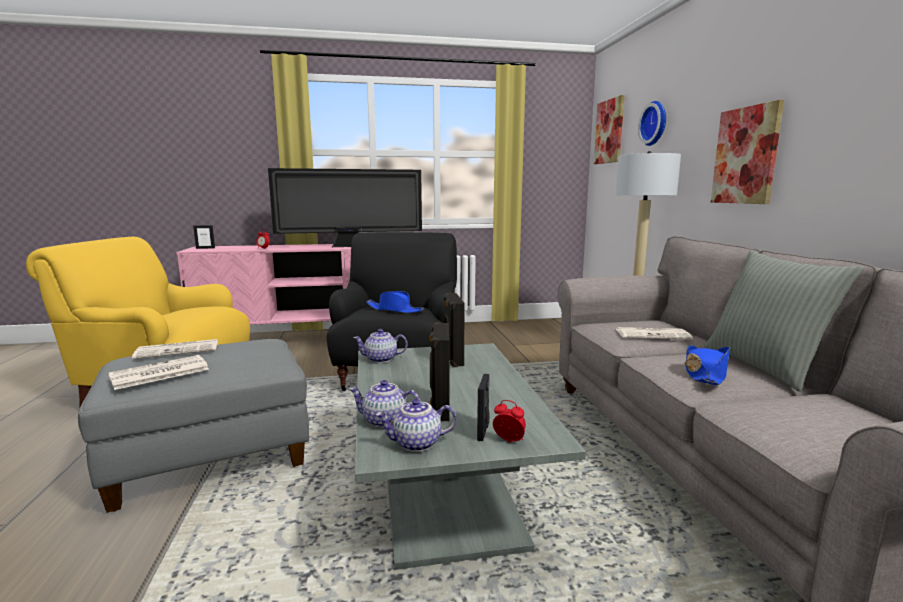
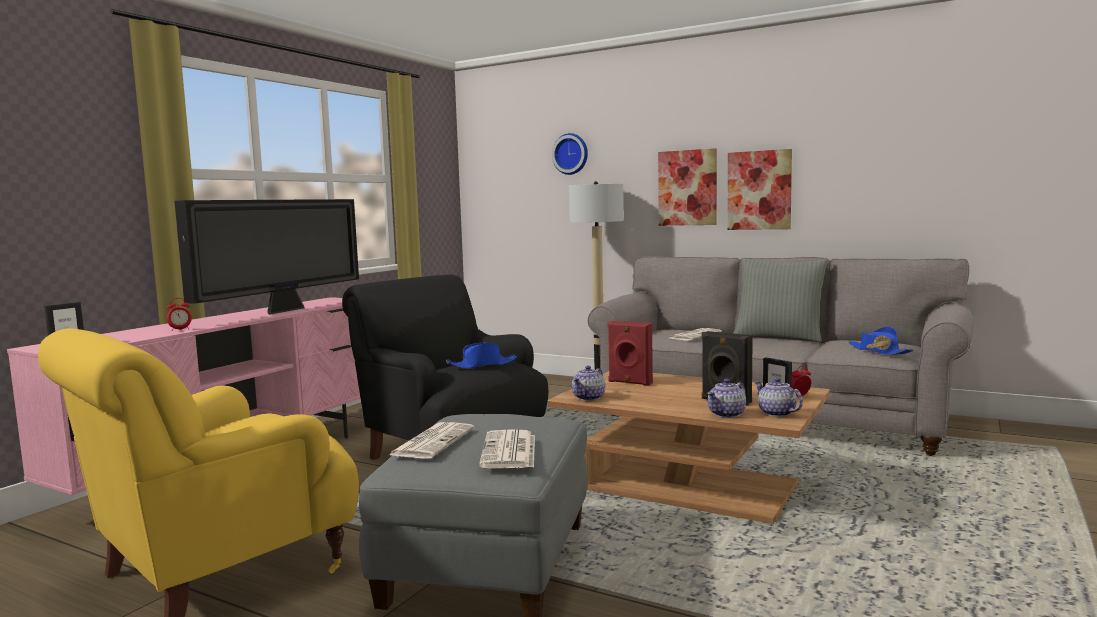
camera: 50 degrees left, 5 degrees down
(416, 444) = (776, 413): teapot -> teapot turned 120 degrees clockwise
(445, 485) = (690, 487): grey coffee table -> brown coffee table
(452, 359) = (629, 382): black speaker -> red speaker
(609, 131) = (496, 156): picture -> picture (759, 190)
(705, 374) = (773, 346): blue hat -> blue hat (879, 351)

